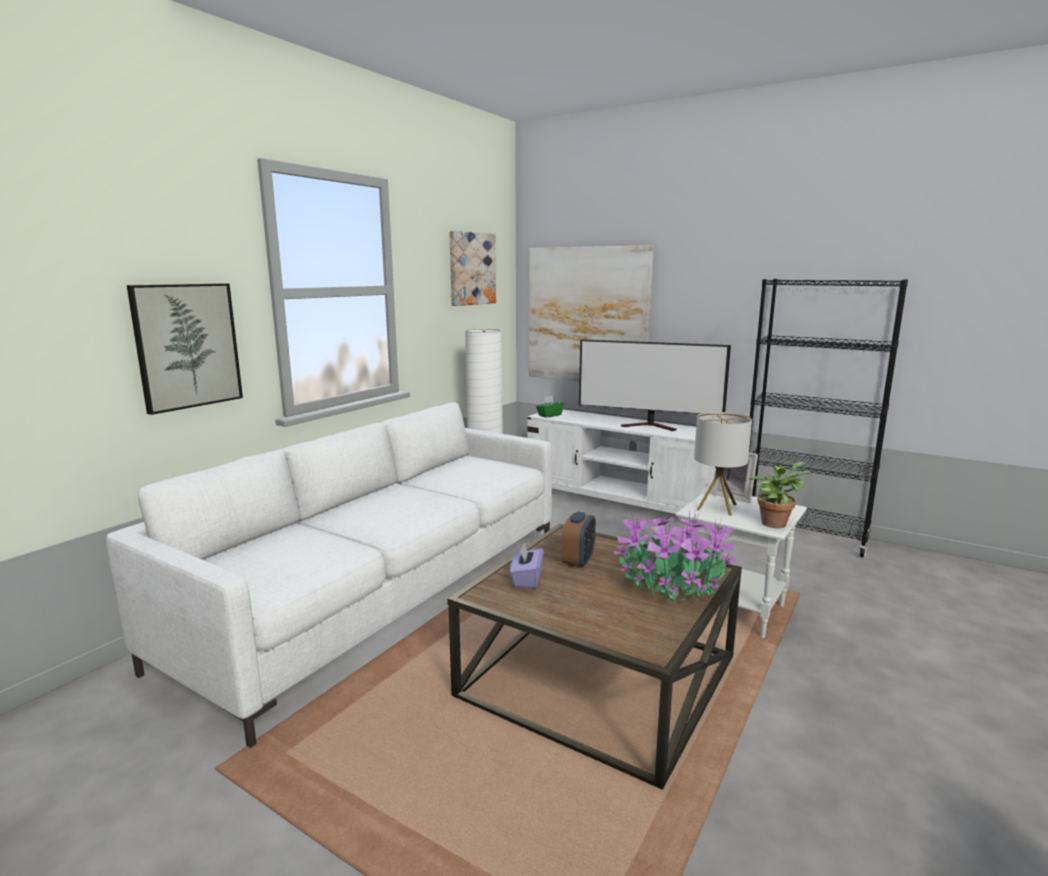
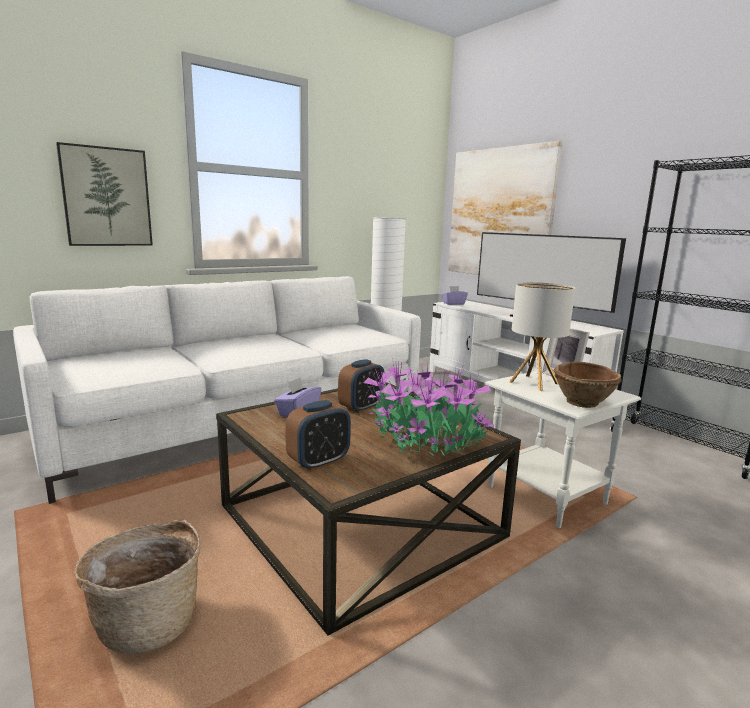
camera: 20 degrees right, 0 degrees up
(471, 269) = (394, 167): picture -> none
(493, 832) = (149, 621): none -> basket
(549, 415) = (453, 304): green tissue box -> purple tissue box
(608, 630) = (318, 462): none -> alarm clock
(774, 522) = (583, 403): potted plant -> brown bowl

